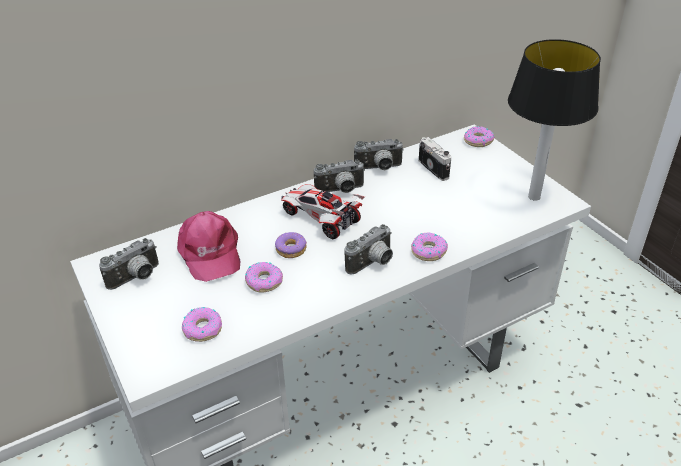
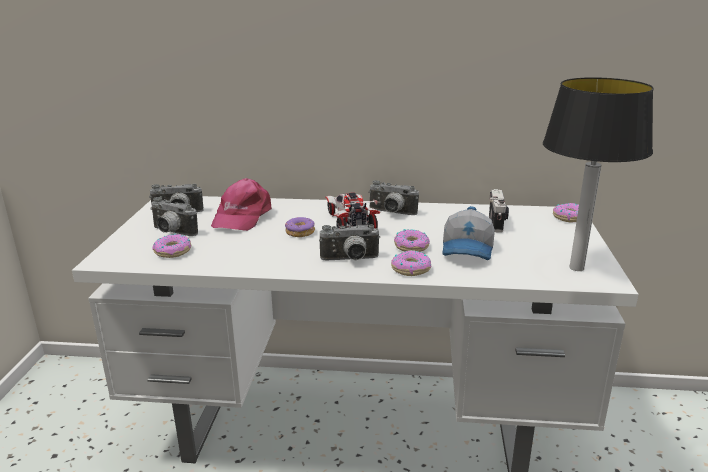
camera: 35 degrees right, 15 degrees down
(264, 281) = (253, 242): donut -> donut (412, 246)
(379, 168) = (445, 210): camera -> camera (171, 233)
(446, 210) = (468, 250): none -> cap

